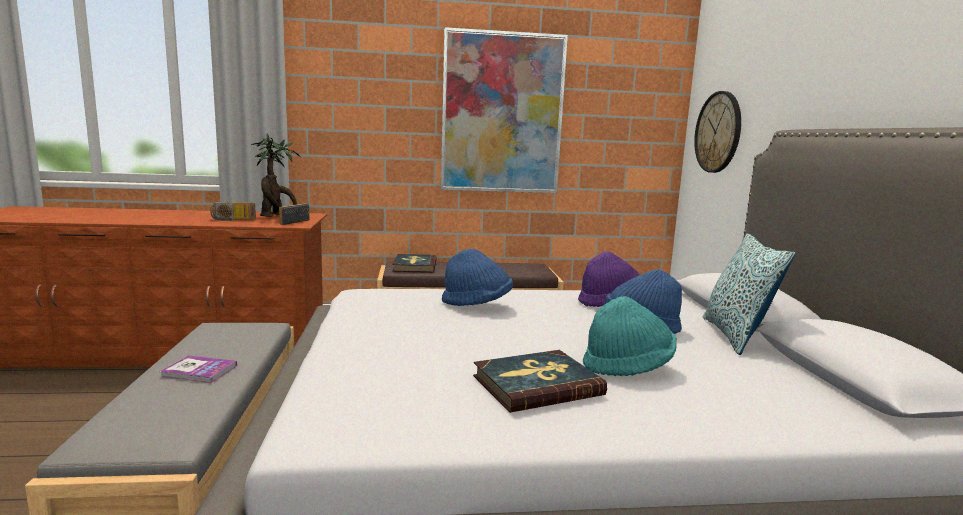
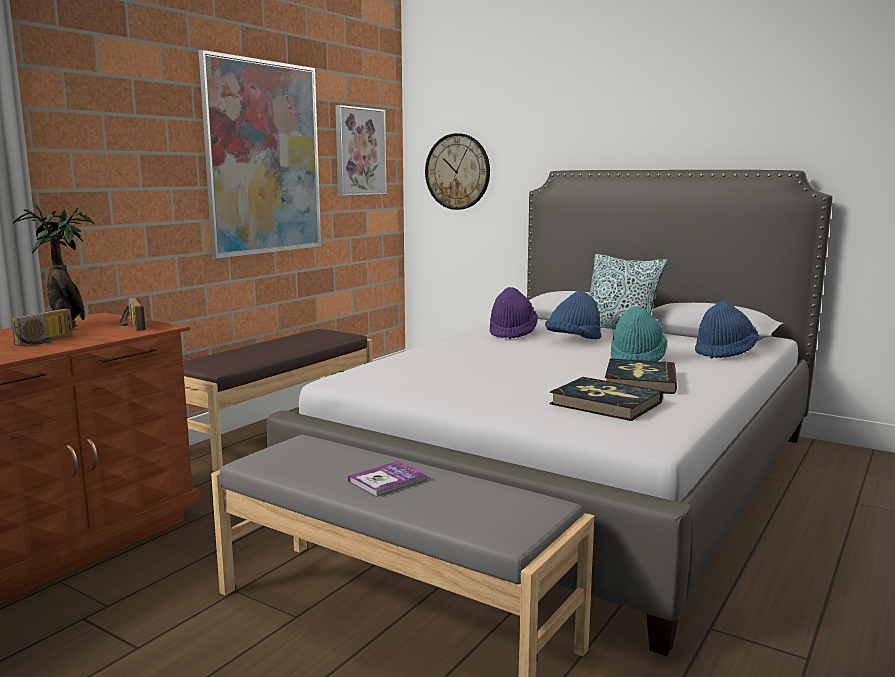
camera: 50 degrees left, 0 degrees up
(414, 266) = (218, 361): book -> book (605, 403)
(477, 304) = (460, 356): blue hat -> blue hat (724, 352)
(622, 111) = (359, 151): none -> picture

